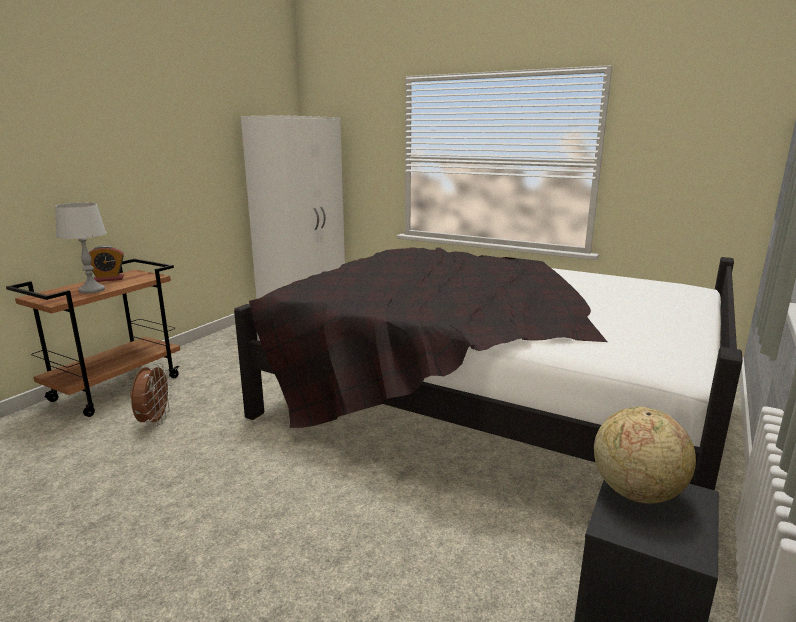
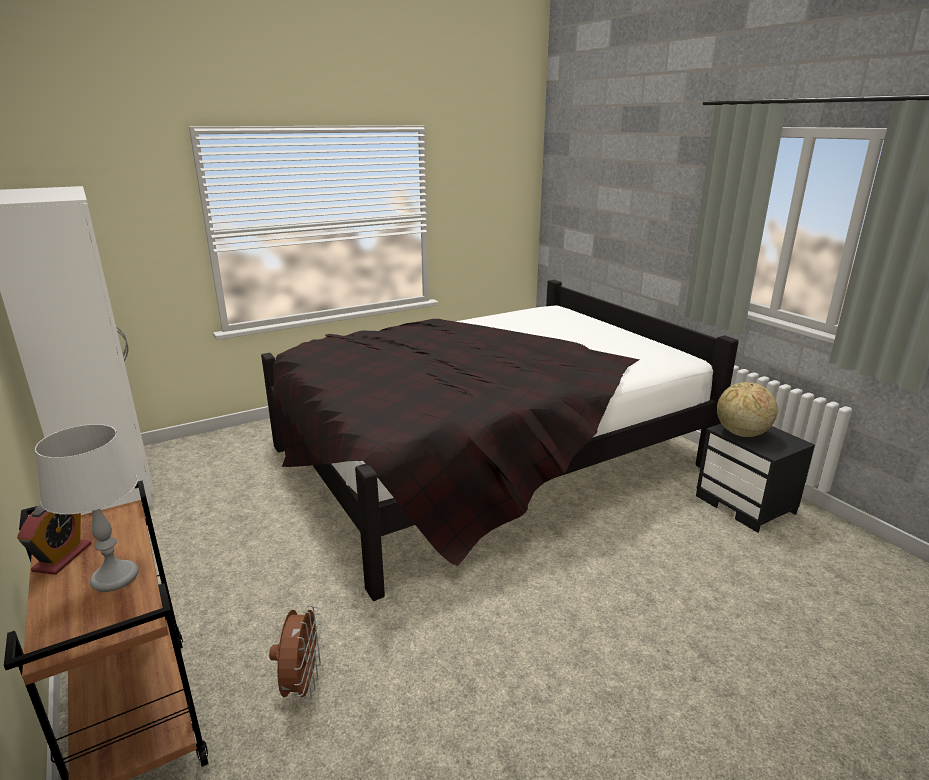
camera: 60 degrees left, 5 degrees up
(154, 421) = (302, 685): brown fan -> brown fan turned 60 degrees clockwise

